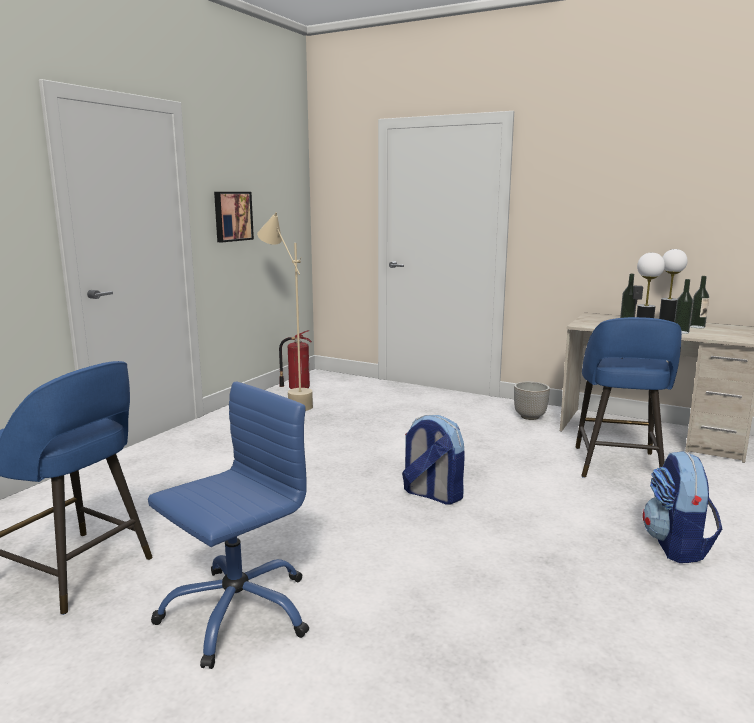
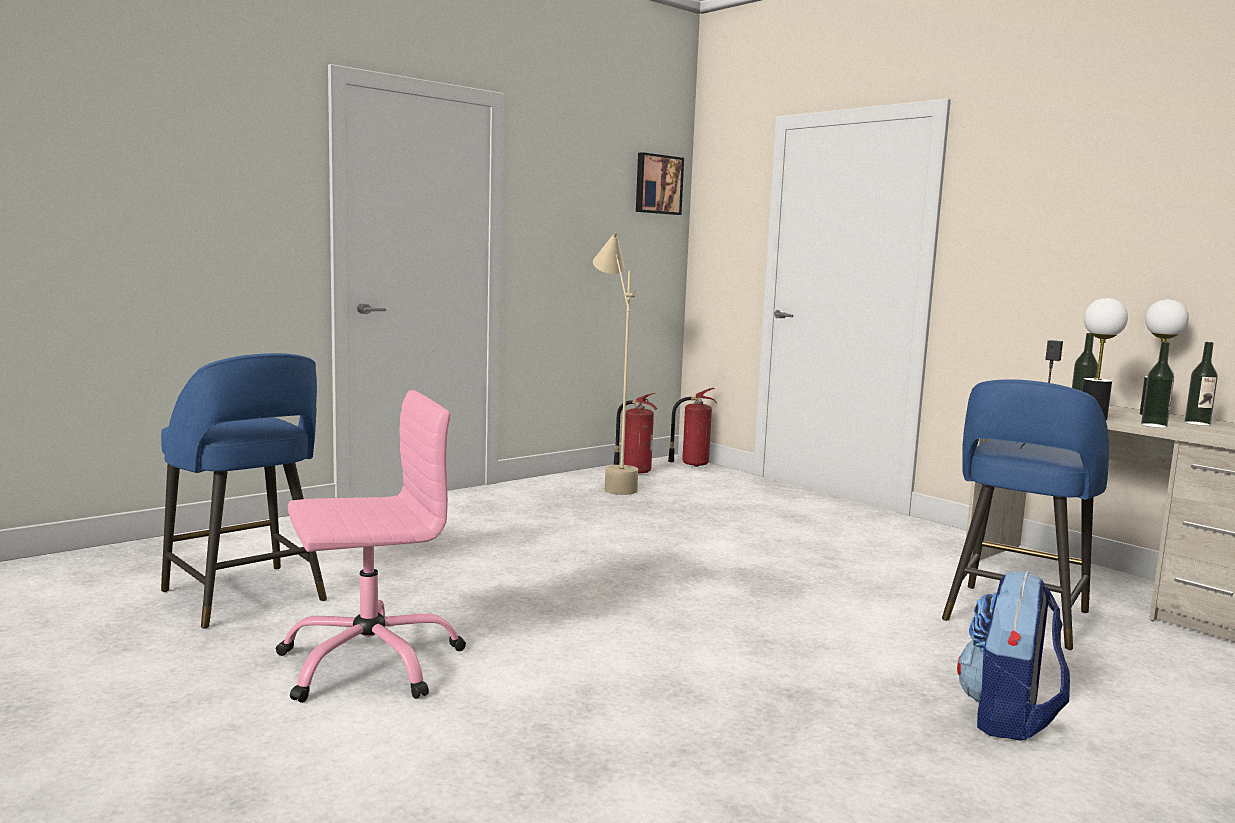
camera: 20 degrees right, 5 degrees down
(232, 216) = (564, 236): picture -> picture (657, 184)
(237, 612) = (370, 662): blue office chair -> pink office chair
(332, 376) = (693, 464): none -> fire extinguisher
(432, 494) = (703, 601): backpack -> none
(530, 417) = (934, 543): planter -> none

